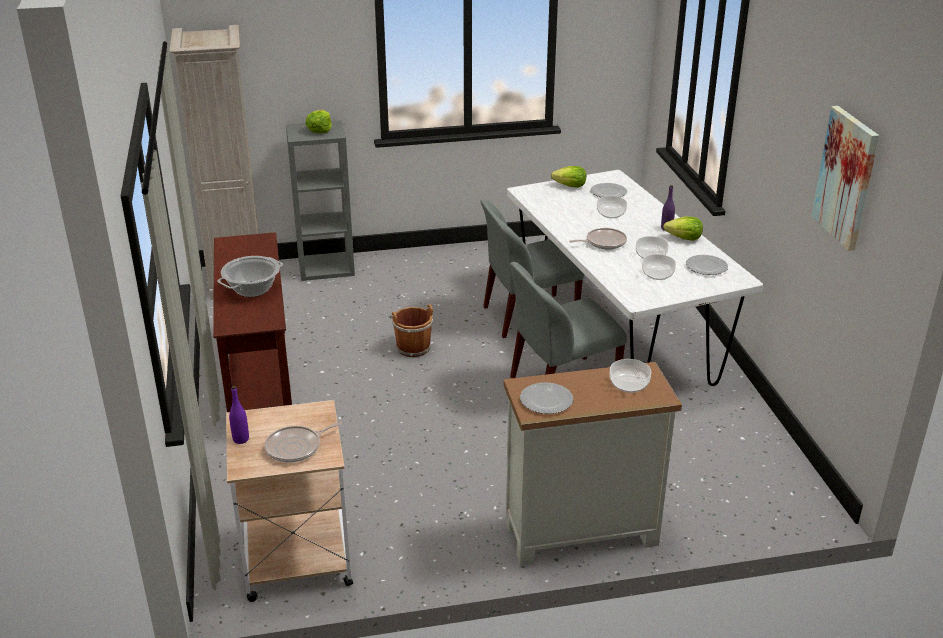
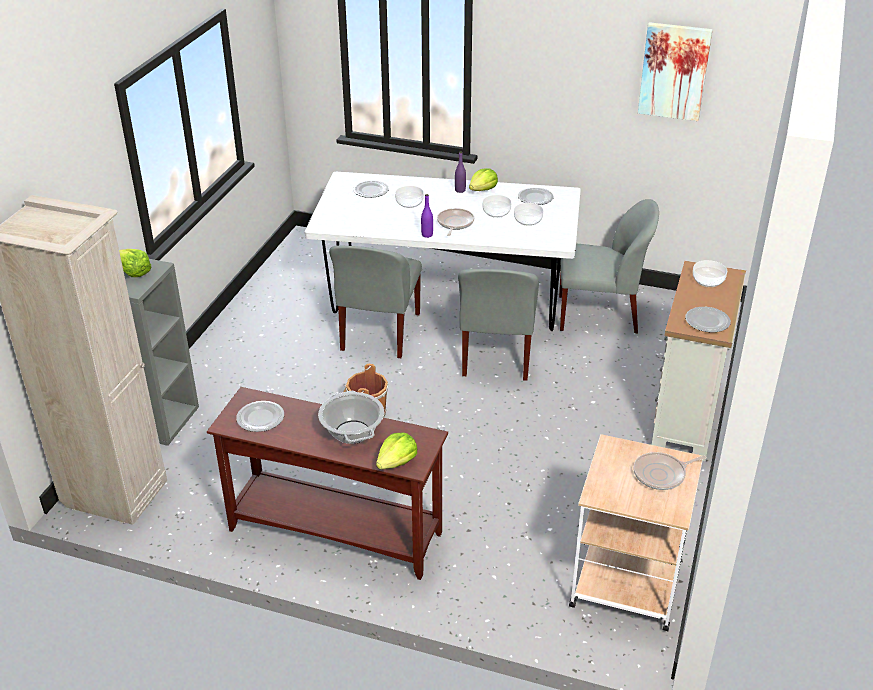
camera: 60 degrees left, 5 degrees up
(241, 439) = (630, 504): purple bottle -> purple bottle (427, 235)
(243, 250) = (261, 418): none -> plate
(296, 447) = (662, 474): frying pan -> frying pan turned 75 degrees clockwise
(570, 186) = (338, 202): lettuce -> lettuce (397, 462)
(700, 426) = (600, 315): none -> grey chair

